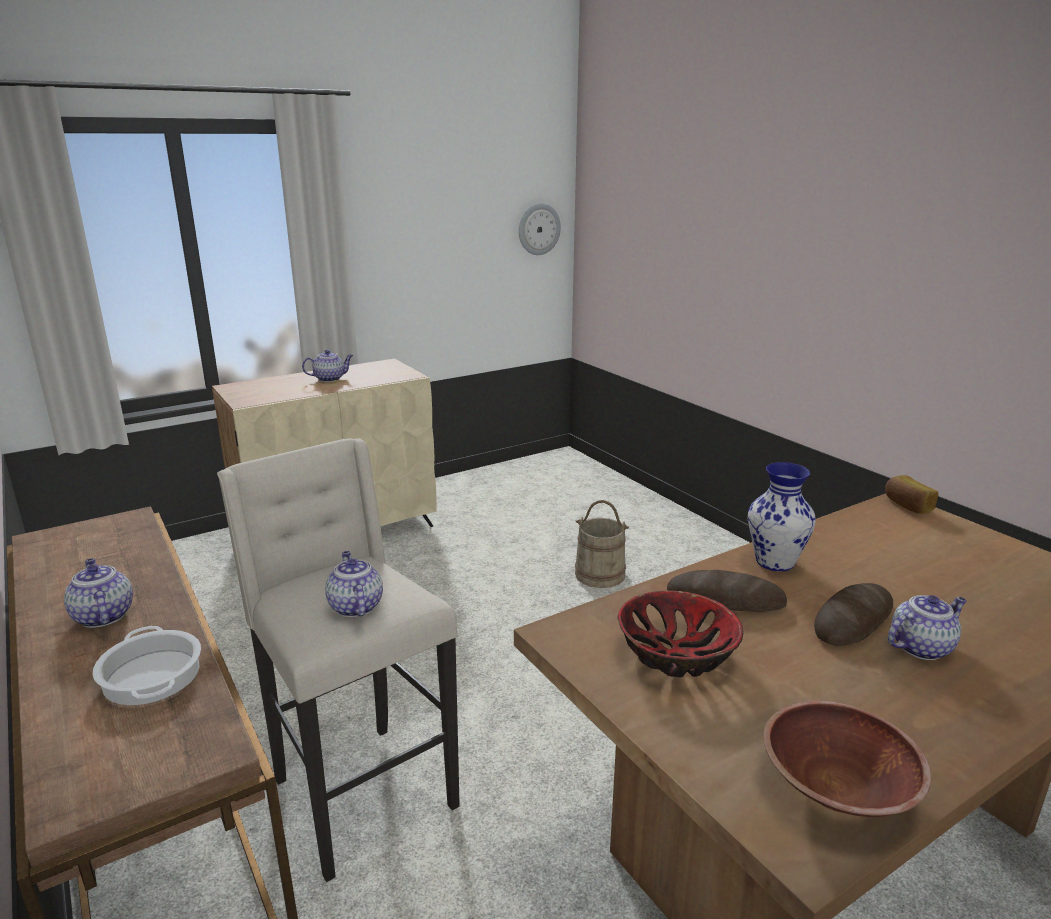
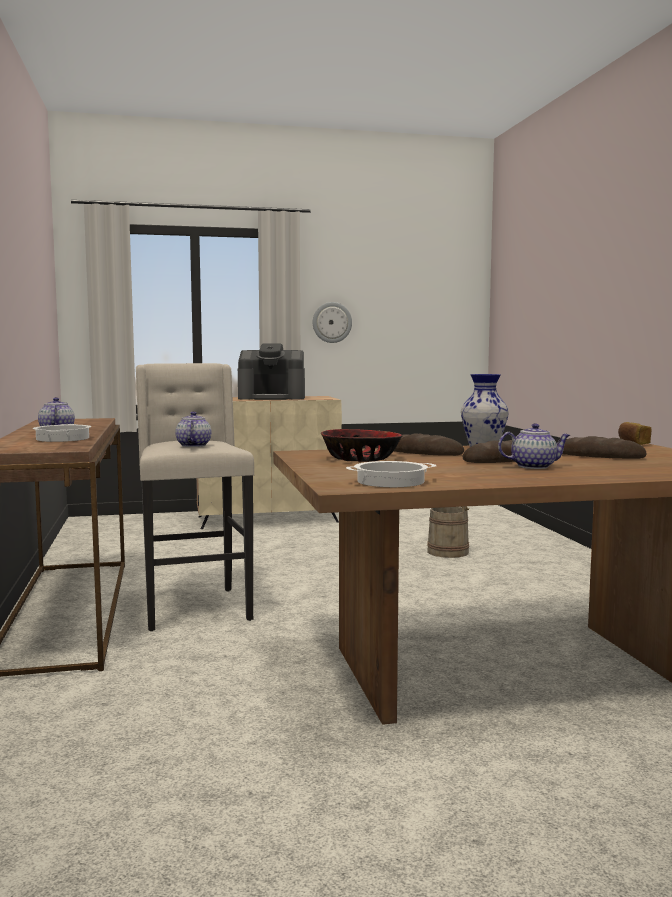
camera: 20 degrees right, 15 degrees down
(330, 379) = (272, 398): teapot -> coffee machine
(538, 229) = (457, 314): wall clock -> wall clock (332, 322)
(837, 789) = (390, 482): brown bowl -> cooking pot
(935, 573) = (600, 456): none -> bread

